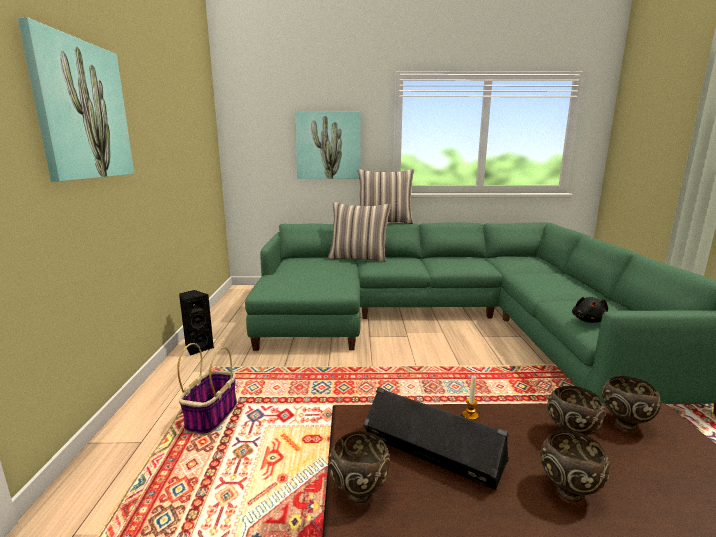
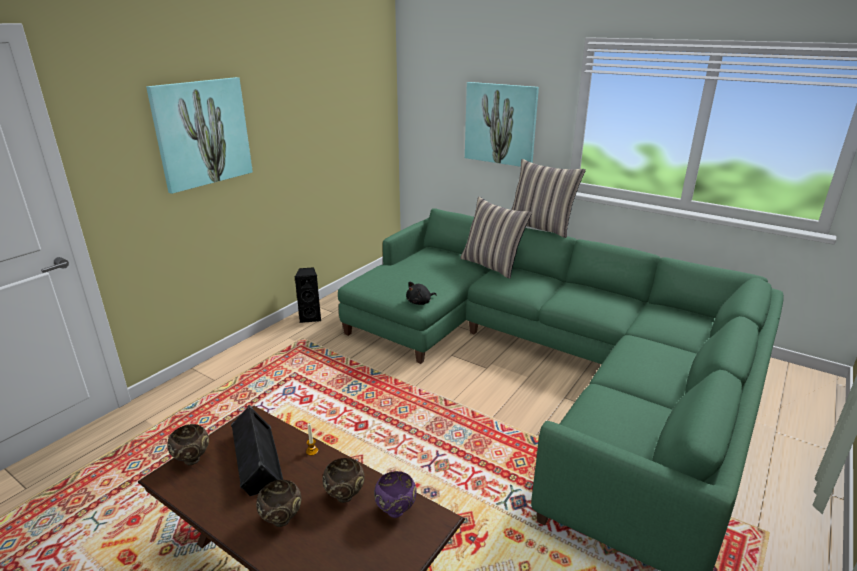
camera: 35 degrees right, 10 degrees up
(212, 415) = (265, 379): basket -> none
(588, 320) = (584, 424): black plush toy -> black plush toy (420, 302)
(624, 423) = (396, 510): brown bowl -> purple bowl

